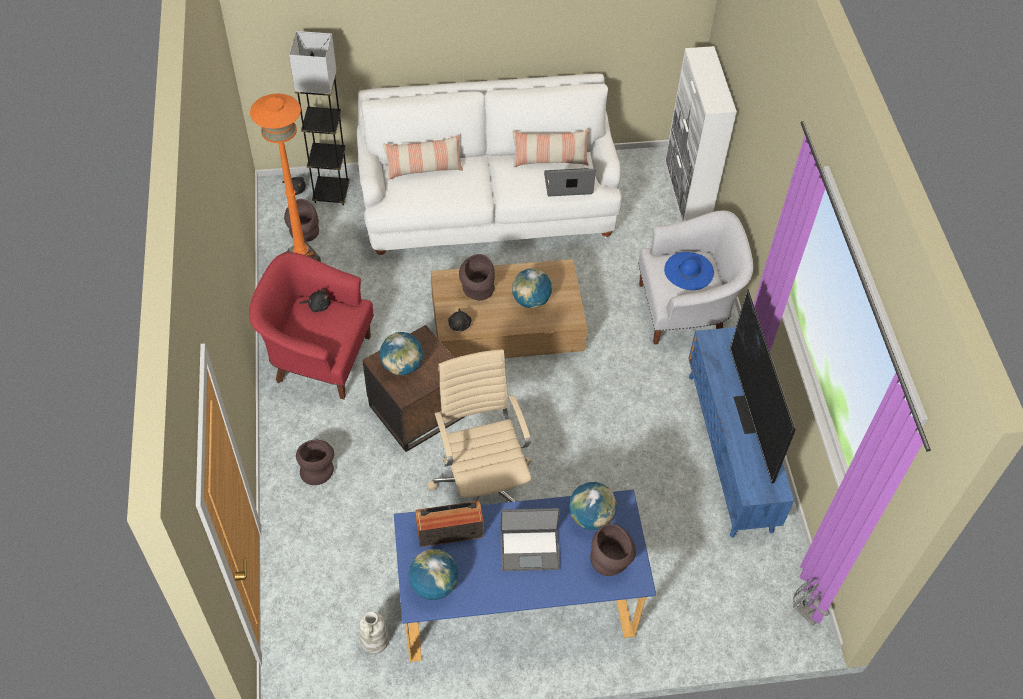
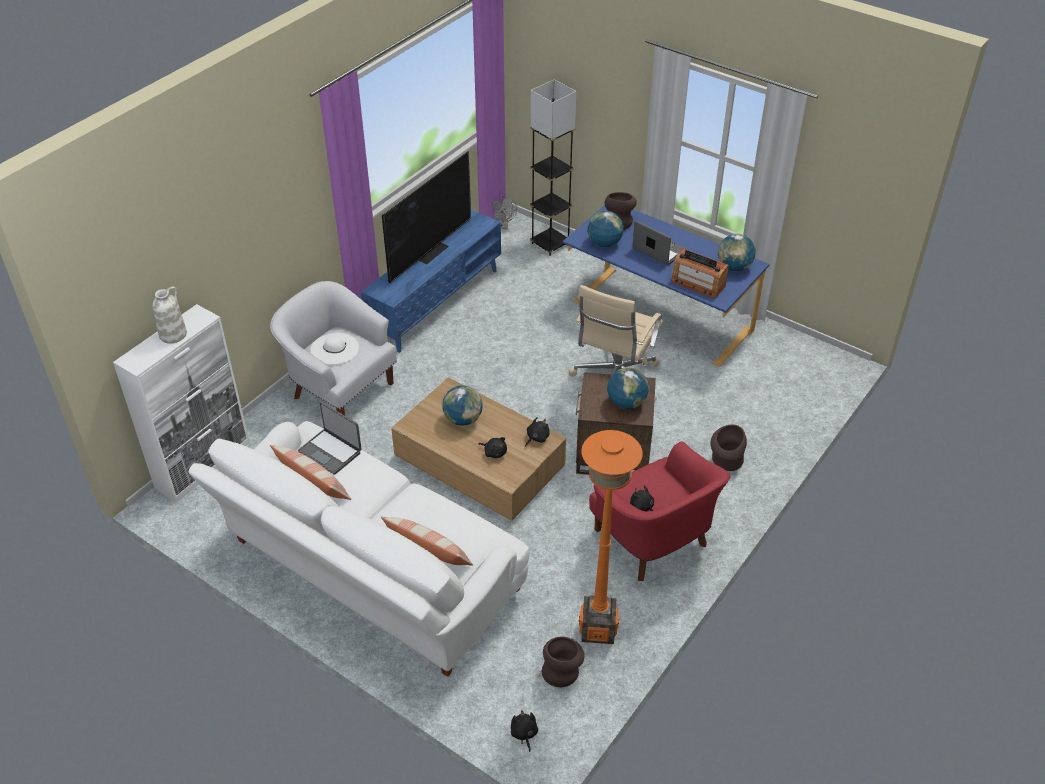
camera: 135 degrees left, 10 degrees down
(331, 193) = (492, 700): grey floor lamp -> grey floor lamp (550, 244)
(375, 641) = (767, 350): white vase -> white vase (173, 334)
(477, 291) = (494, 452): brown vase -> black plush toy
(689, 271) = (334, 349): blue hat -> white hat

